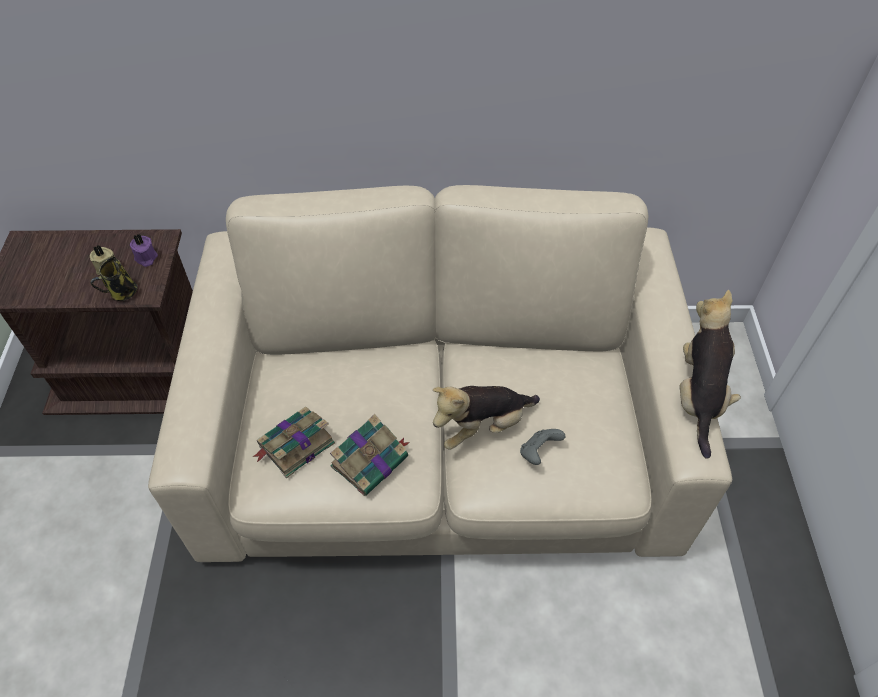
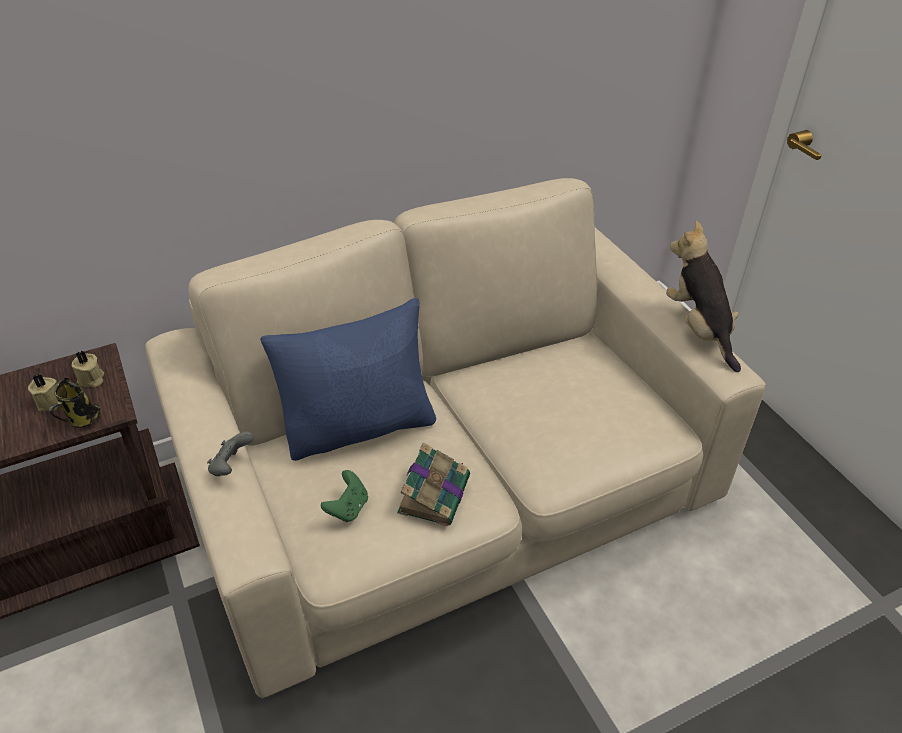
camera: 25 degrees left, 10 degrees down
(146, 258) = (91, 380): purple candle -> beige candle
(294, 445) = (348, 508): book -> green game controller
(350, 371) = (360, 427): none -> blue pillow
(482, 426) = (520, 427): plush toy -> none
(538, 452) = (585, 429): grey game controller -> grey game controller (231, 466)

